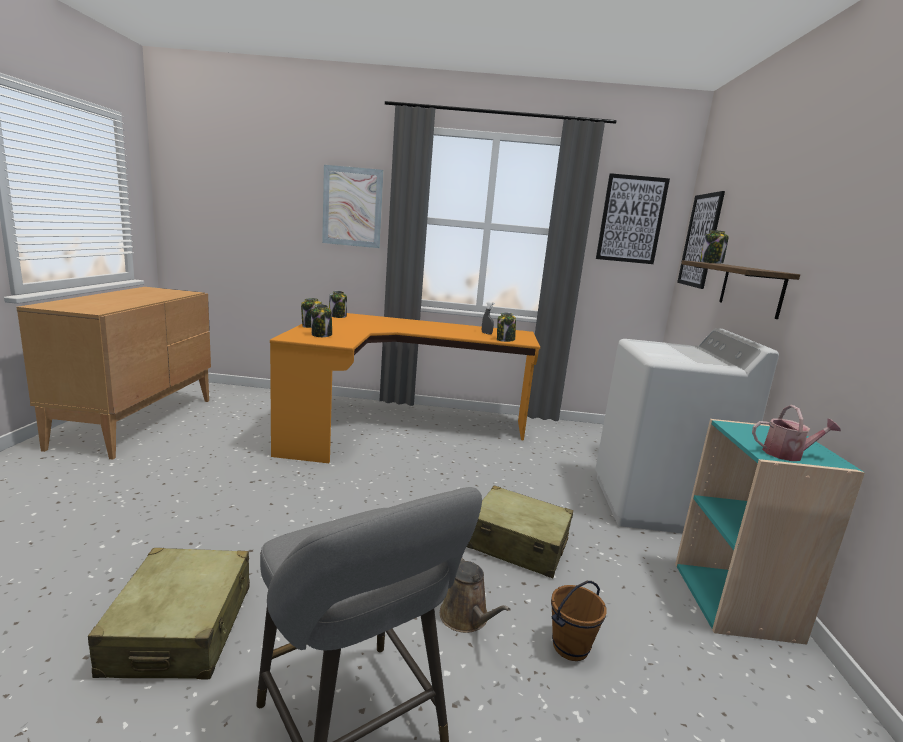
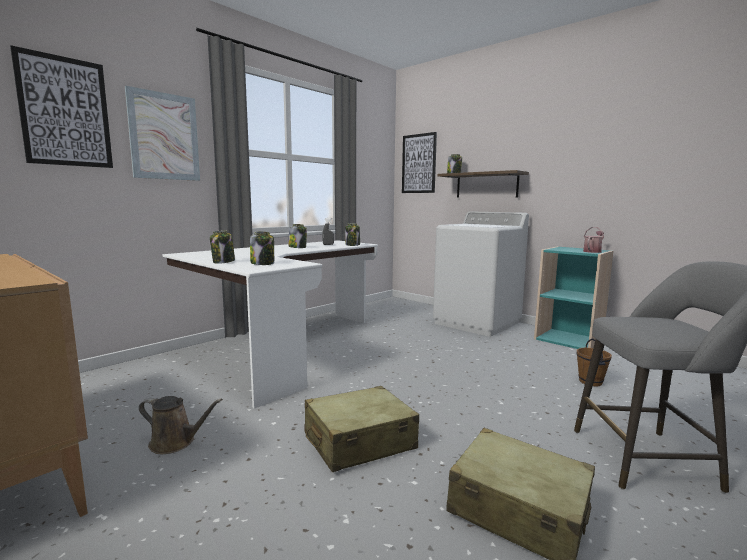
camera: 50 degrees left, 5 degrees down
(338, 316) = (195, 254): jar -> jar (297, 247)
(398, 427) = (283, 347): orange desk -> white desk
(466, 618) = (555, 398): brown watering can -> brown watering can (176, 442)
(517, 544) = (489, 363): beige suitcase -> beige suitcase (359, 442)
(631, 219) = (371, 152): picture -> picture (65, 112)

